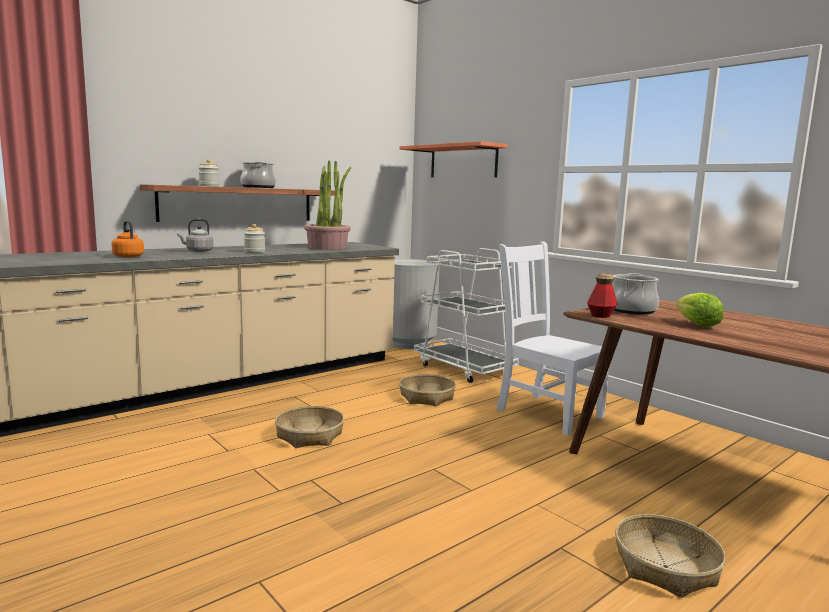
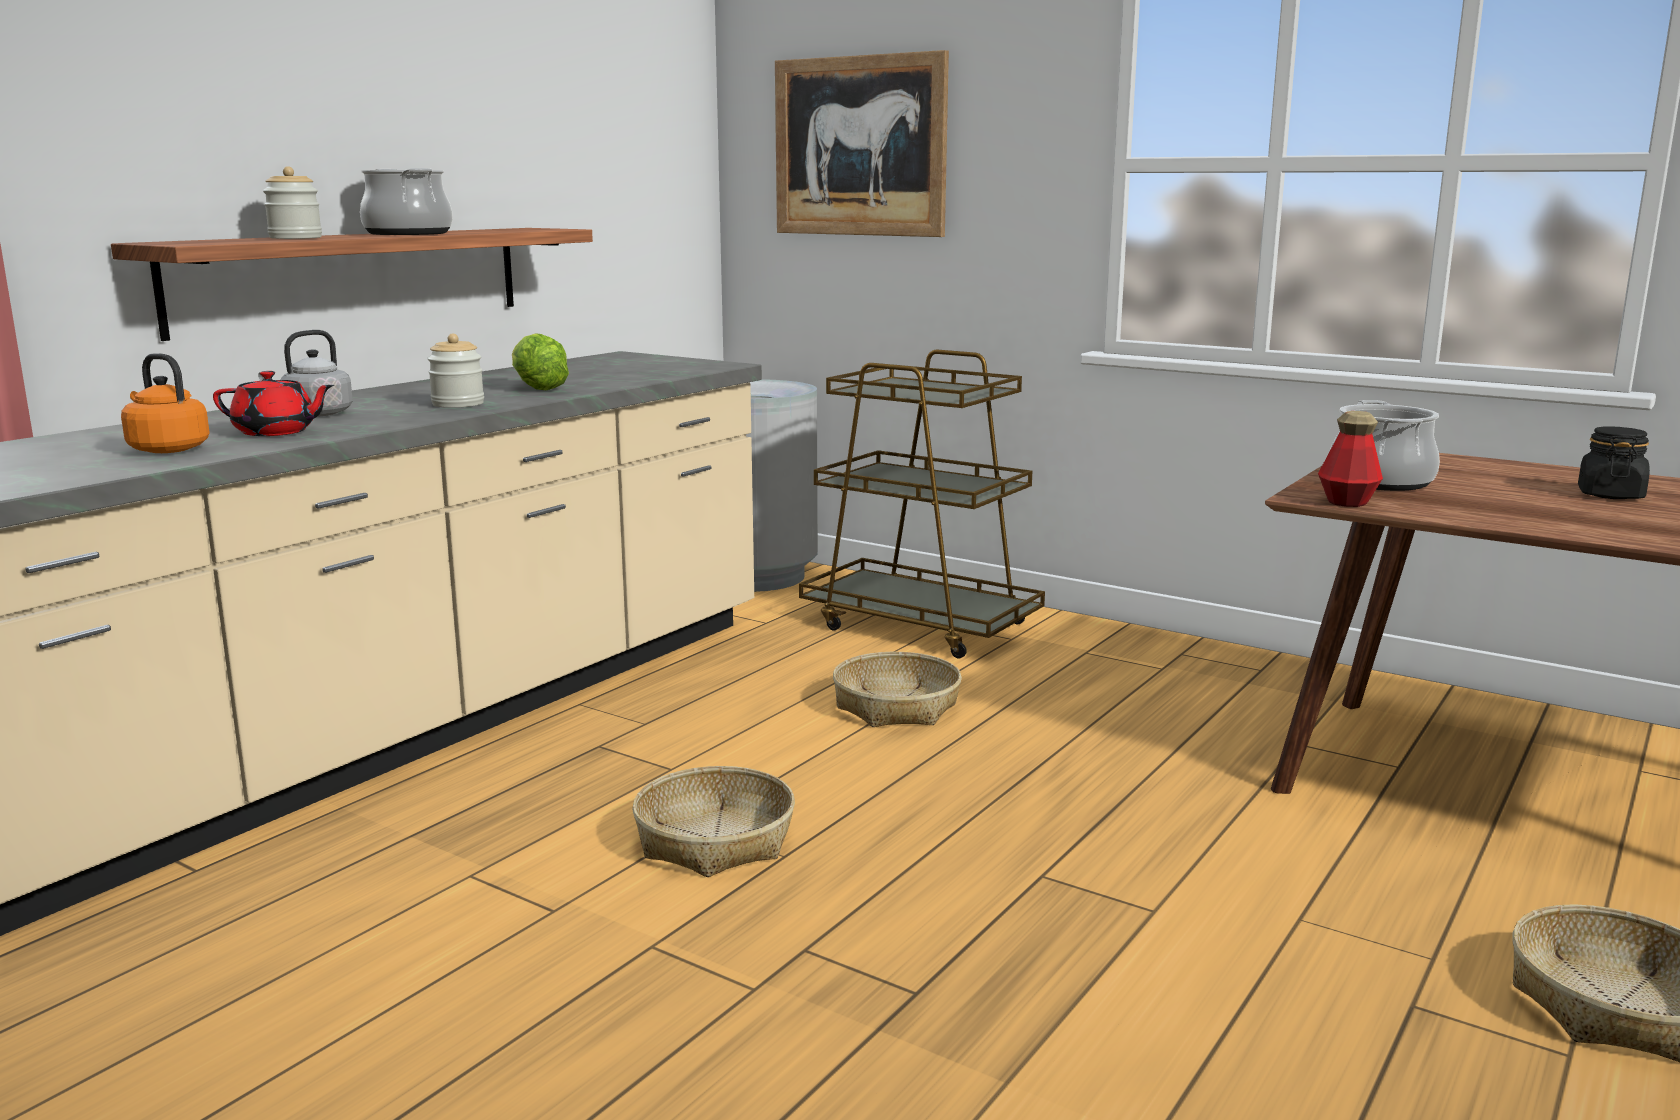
camera: 15 degrees left, 5 degrees up
(174, 255) = (276, 432): none -> red teapot
(327, 247) = (602, 375): potted plant -> none
(463, 162) = (859, 146): shelf -> picture
(464, 368) = (921, 625): white cart -> brown cart
(546, 412) = (1162, 707): white chair -> none
(697, 324) = (1540, 505): lettuce -> lettuce (538, 388)
(742, 324) = (1609, 495): none -> black jar

